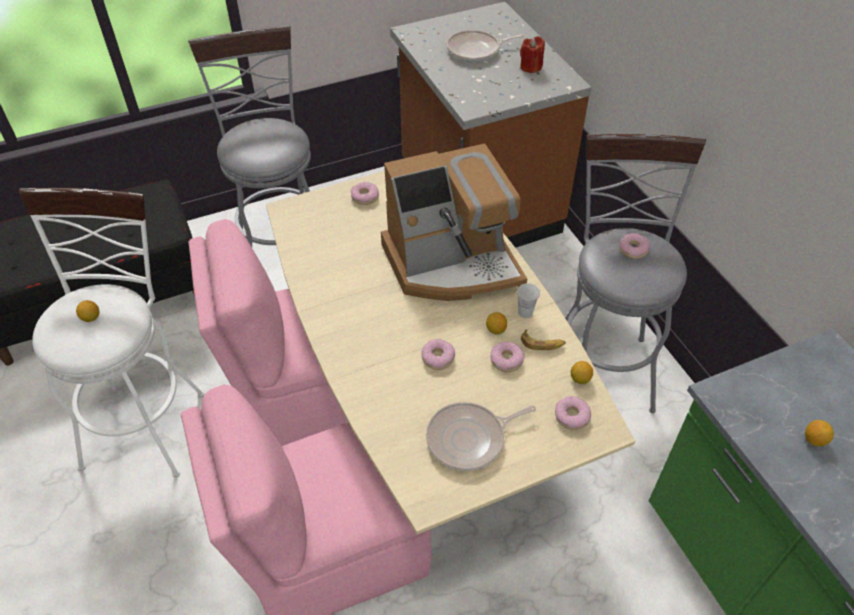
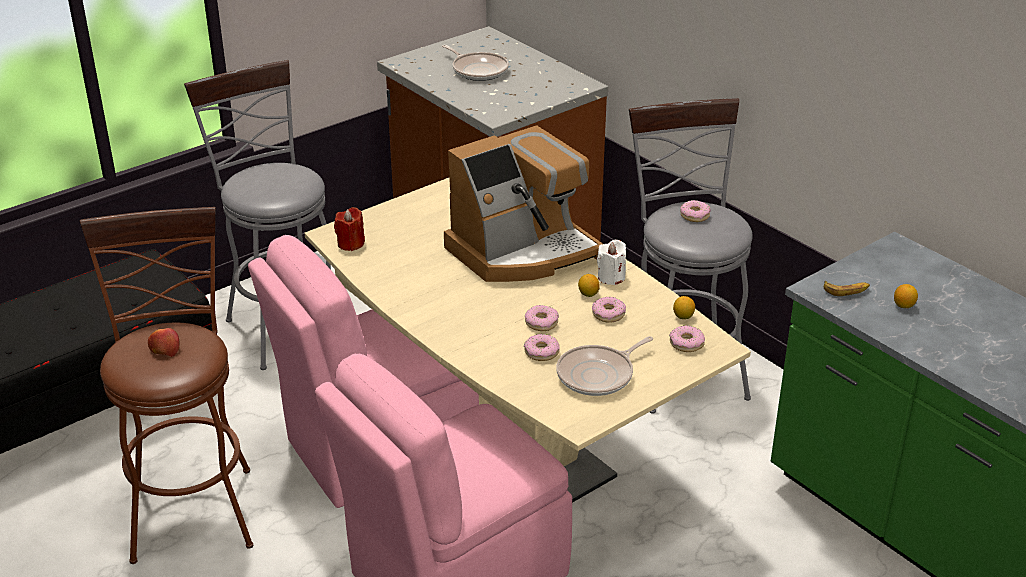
camera: 15 degrees left, 15 degrees down
(91, 318) = (164, 349): lemon -> apple
(147, 420) = (192, 505): white stool -> brown stool
(365, 197) = (408, 212): donut -> donut (541, 352)
(476, 50) = (478, 70): frying pan -> frying pan turned 105 degrees counterclockwise
(525, 312) = (611, 277): white cup -> white candle
(530, 67) = (540, 77): red candle -> red candle (350, 244)
(542, 343) = (637, 297): banana -> banana (846, 290)

